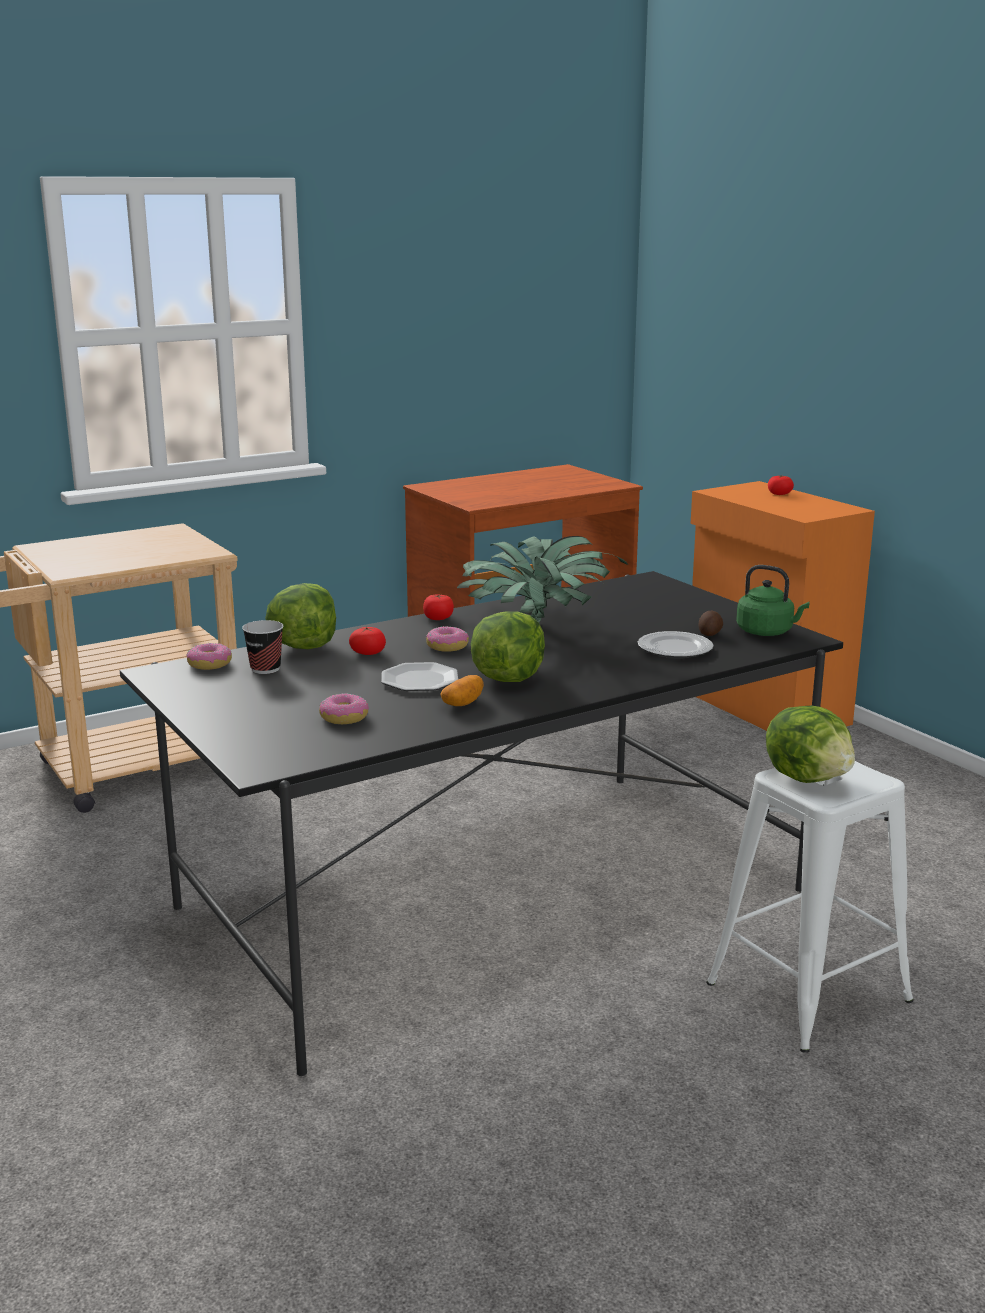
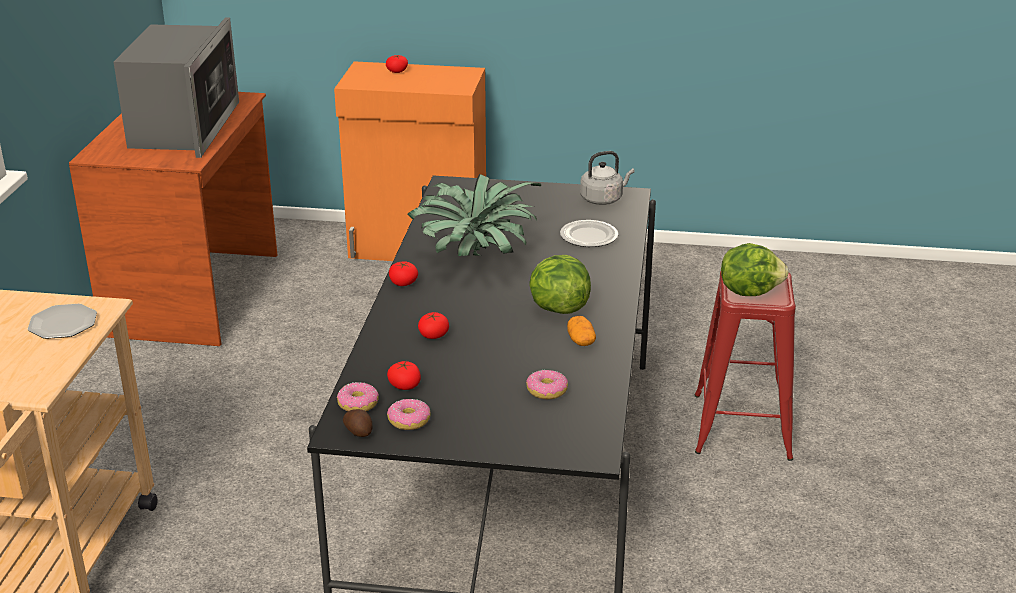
camera: 50 degrees left, 10 degrees up
(265, 669) = (404, 385): cup -> tomato
(303, 646) = (379, 353): lettuce -> none
(418, 680) = (517, 339): plate -> plate (62, 324)
(447, 647) = (467, 303): donut -> donut (409, 420)
(526, 488) = (184, 127): none -> microwave
(710, 633) = (579, 215): potato -> potato (358, 431)
(767, 632) = (603, 199): green kettle -> grey kettle
(810, 992) = (742, 426): white stool -> red stool

